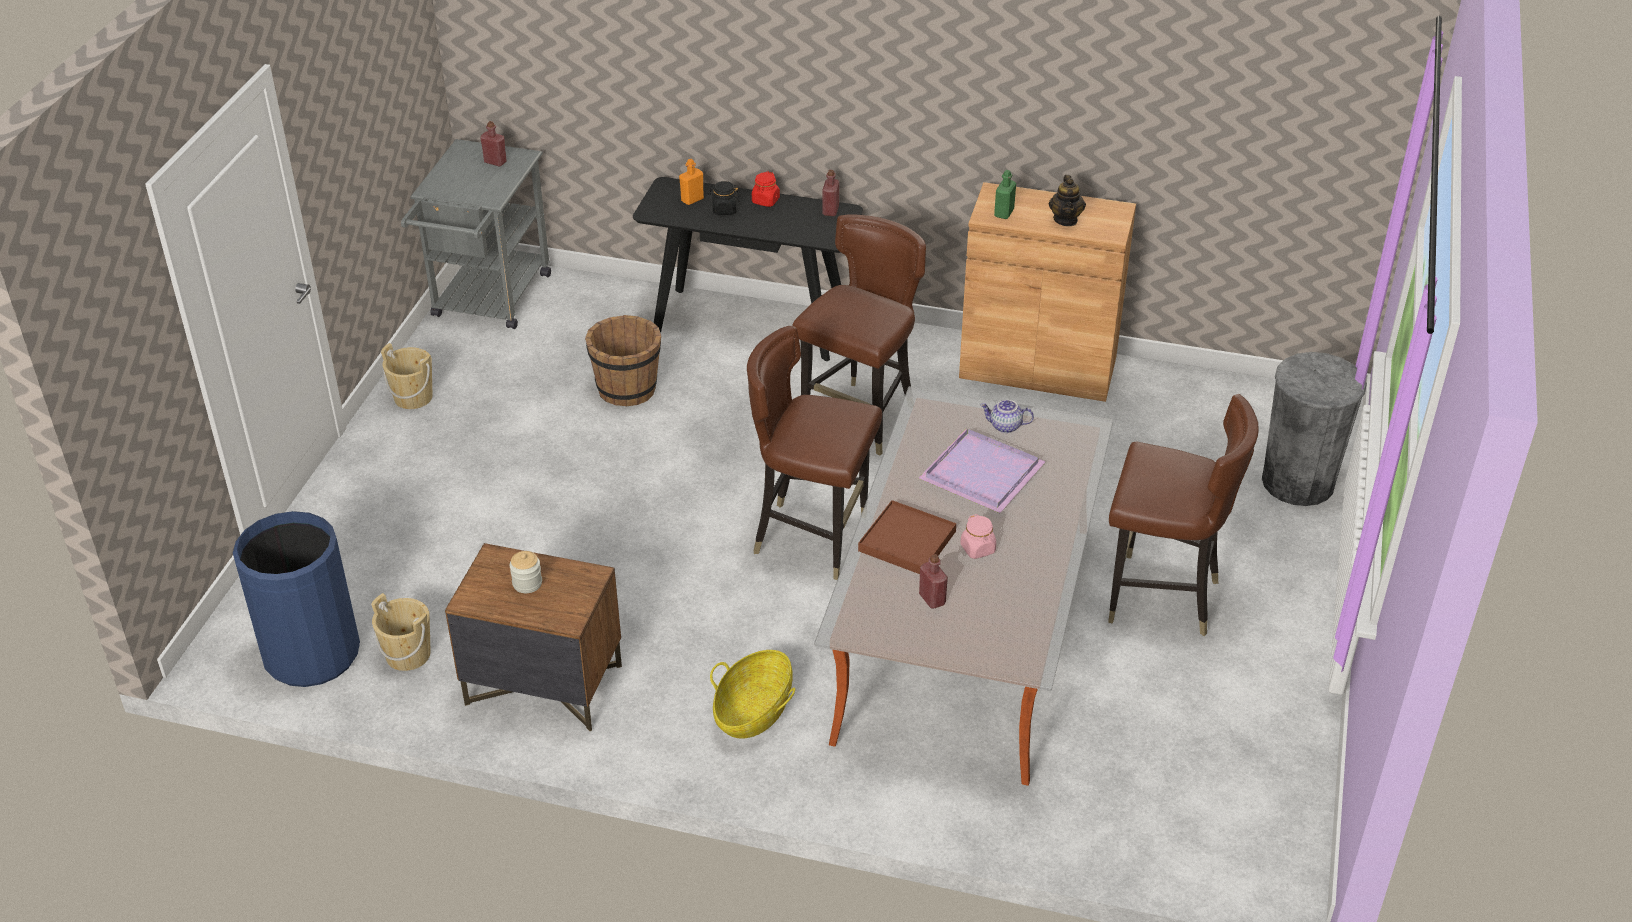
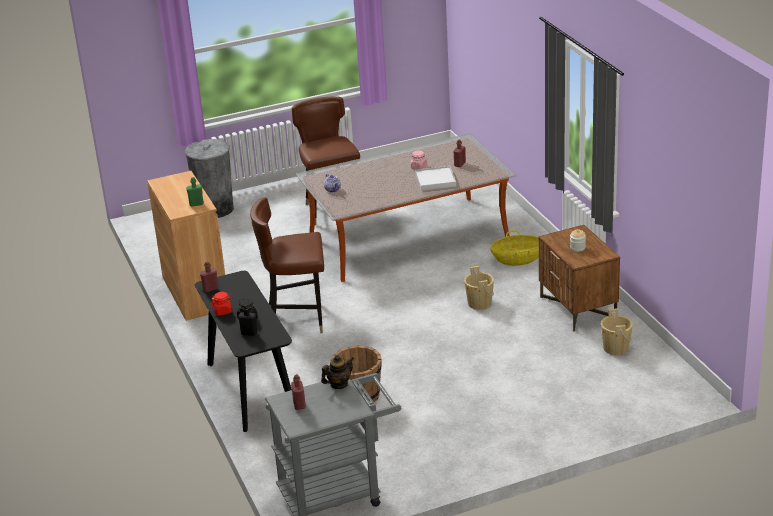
camera: 125 degrees left, 10 degrees down
(311, 653) = (655, 372): blue trash can -> none
(413, 397) = (458, 461): beige bucket -> beige bucket (479, 303)
(692, 199) = (249, 333): orange bottle -> black bottle
(812, 538) = (400, 293): brown chair -> none
(907, 541) = (435, 180): brown tray -> white tray
(981, 471) = (370, 183): purple tray -> none
(1066, 219) = (184, 189): teapot -> teapot (339, 384)

